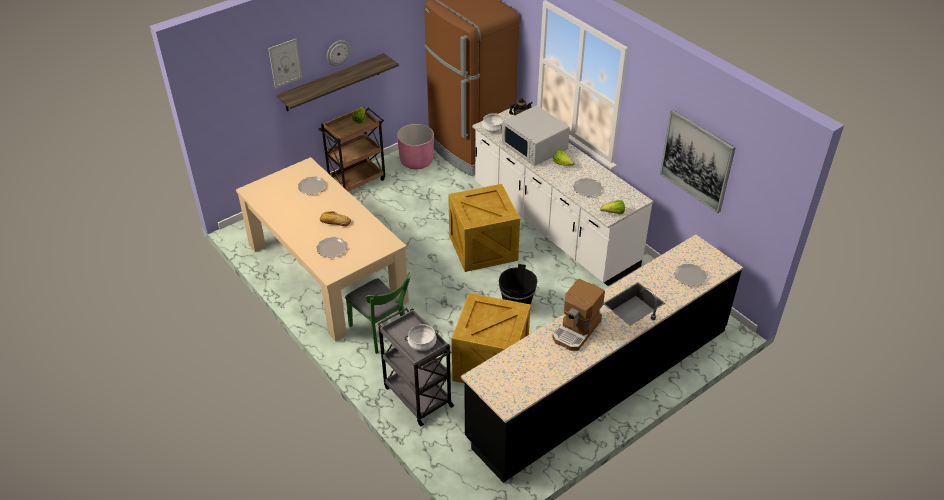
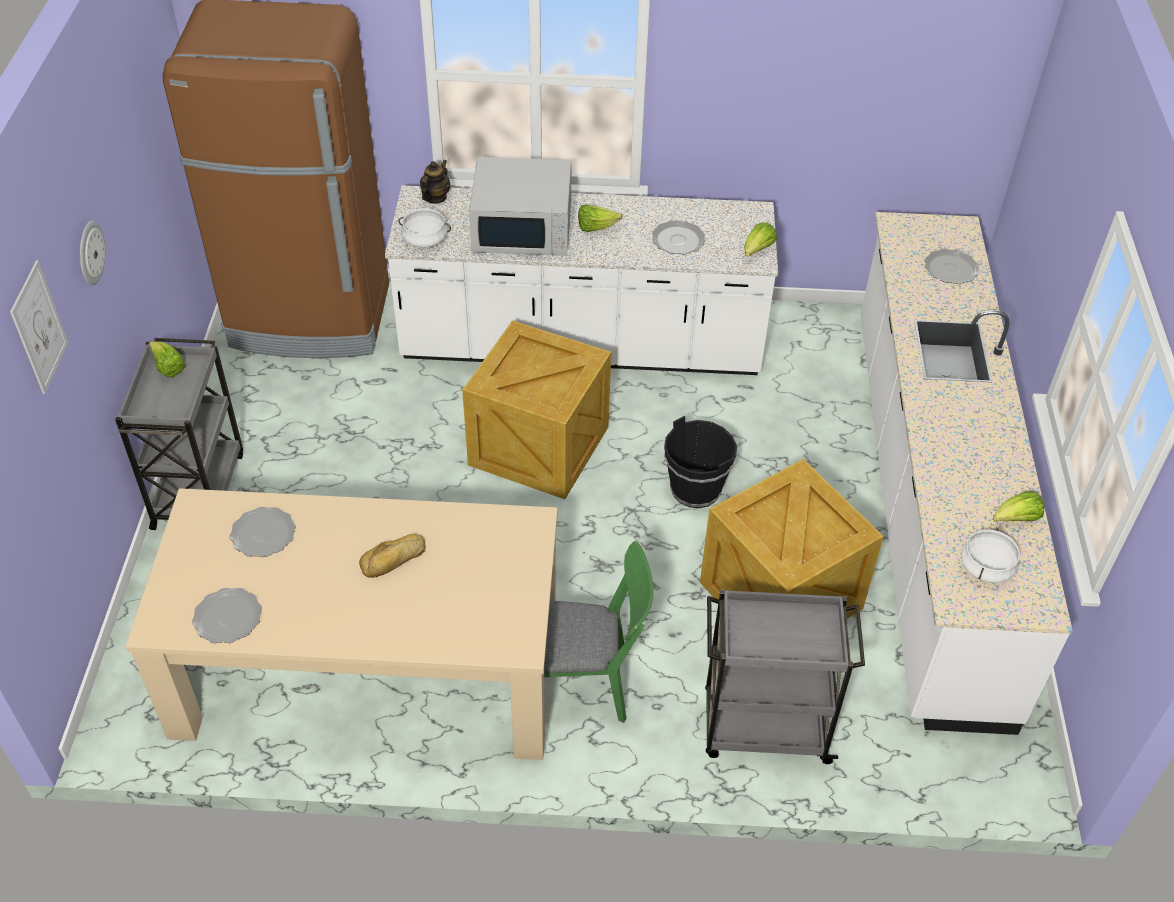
camera: 50 degrees left, 5 degrees up
(331, 248) = (457, 605): plate -> plate (227, 618)
(332, 82) = (101, 322): shelf -> none
(357, 180) = (199, 488): brown cart -> grey cart
(416, 161) = (252, 390): pink planter -> none
(422, 343) = (803, 628): white cooking pot -> white cooking pot (985, 567)
(550, 373) = (1016, 519): none -> lettuce
(577, 330) = (954, 438): coffee machine -> none
(600, 382) = (924, 504): black counter -> white counter
(696, 161) = (835, 97): picture -> none

